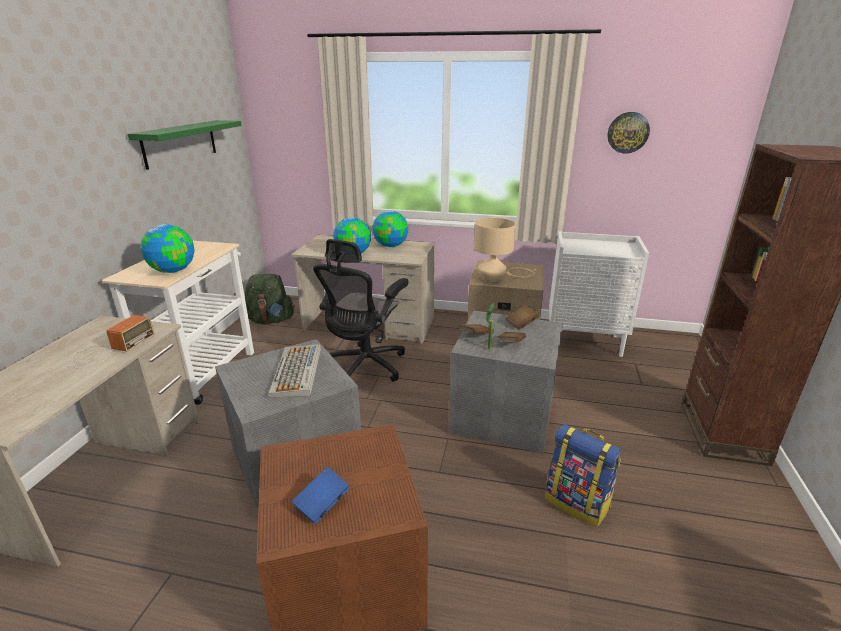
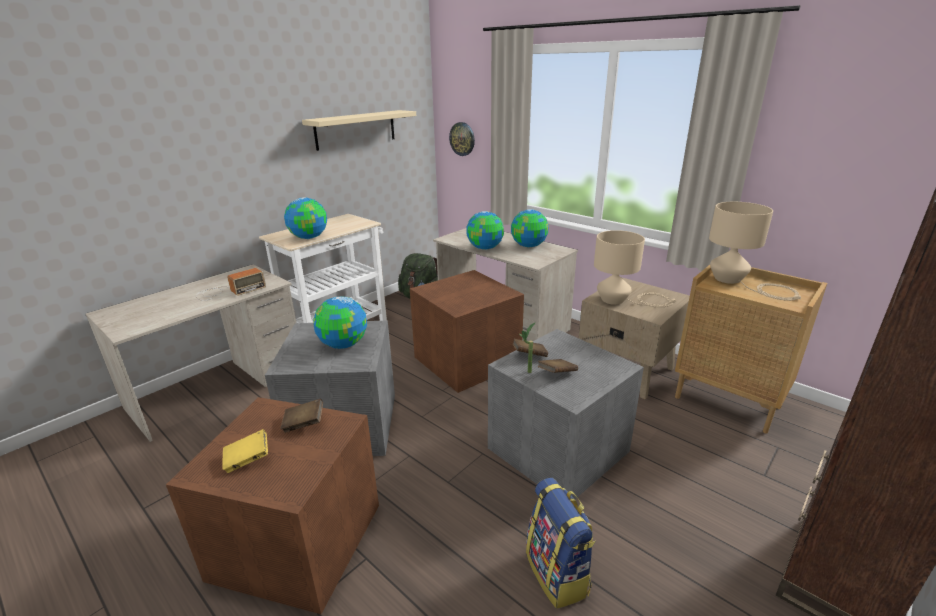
camera: 30 degrees right, 0 degrees up
(180, 143) = (356, 129): green shelf -> beige shelf
(297, 372) = (343, 344): keyboard -> globe
(322, 504) = (247, 459): blue book -> yellow book
(365, 367) = (465, 360): office chair -> brown storage box
(521, 323) = (593, 355): brown book -> brown book (304, 424)
(584, 342) = (728, 402): white cabinet -> brown cabinet
(590, 246) = (746, 284): none -> beige table lamp
(628, 132) = (834, 143): wall clock -> wall clock (462, 139)

